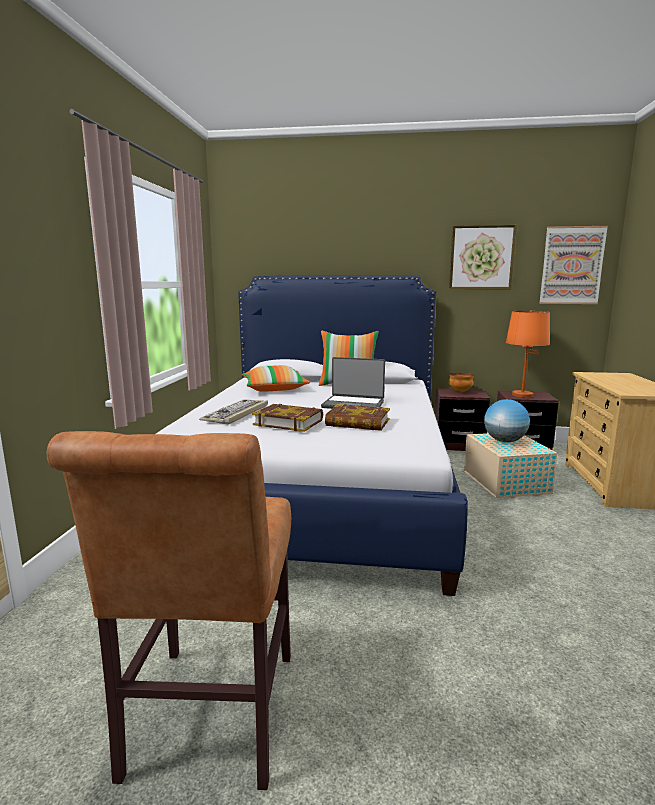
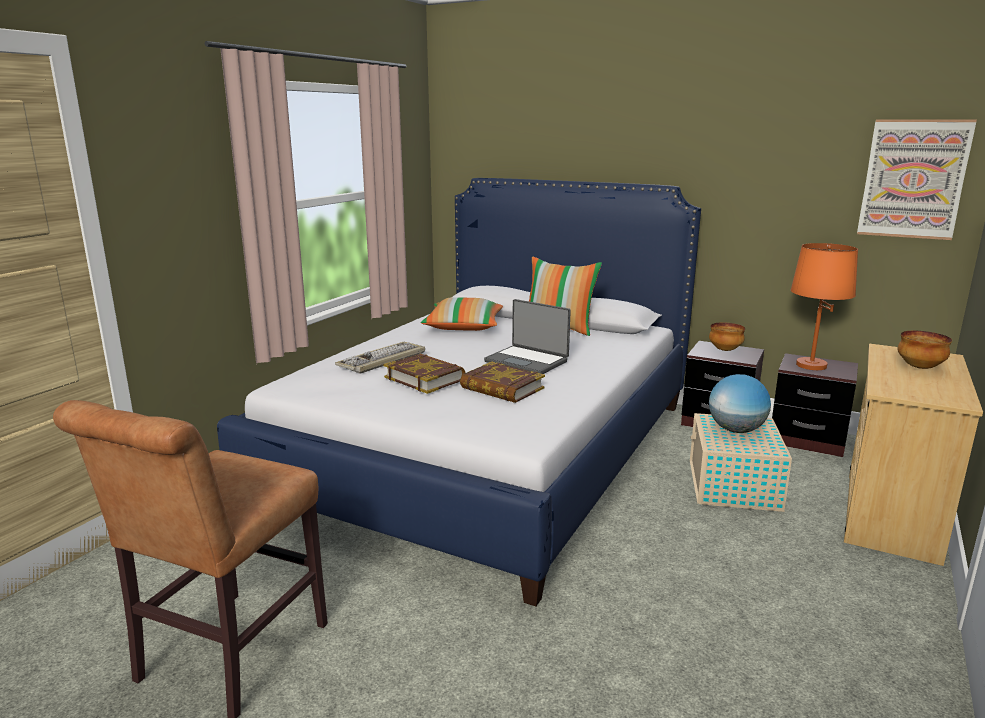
camera: 20 degrees right, 5 degrees up
(481, 257) = (772, 162): picture -> none
(622, 380) = (920, 367): none -> bowl

